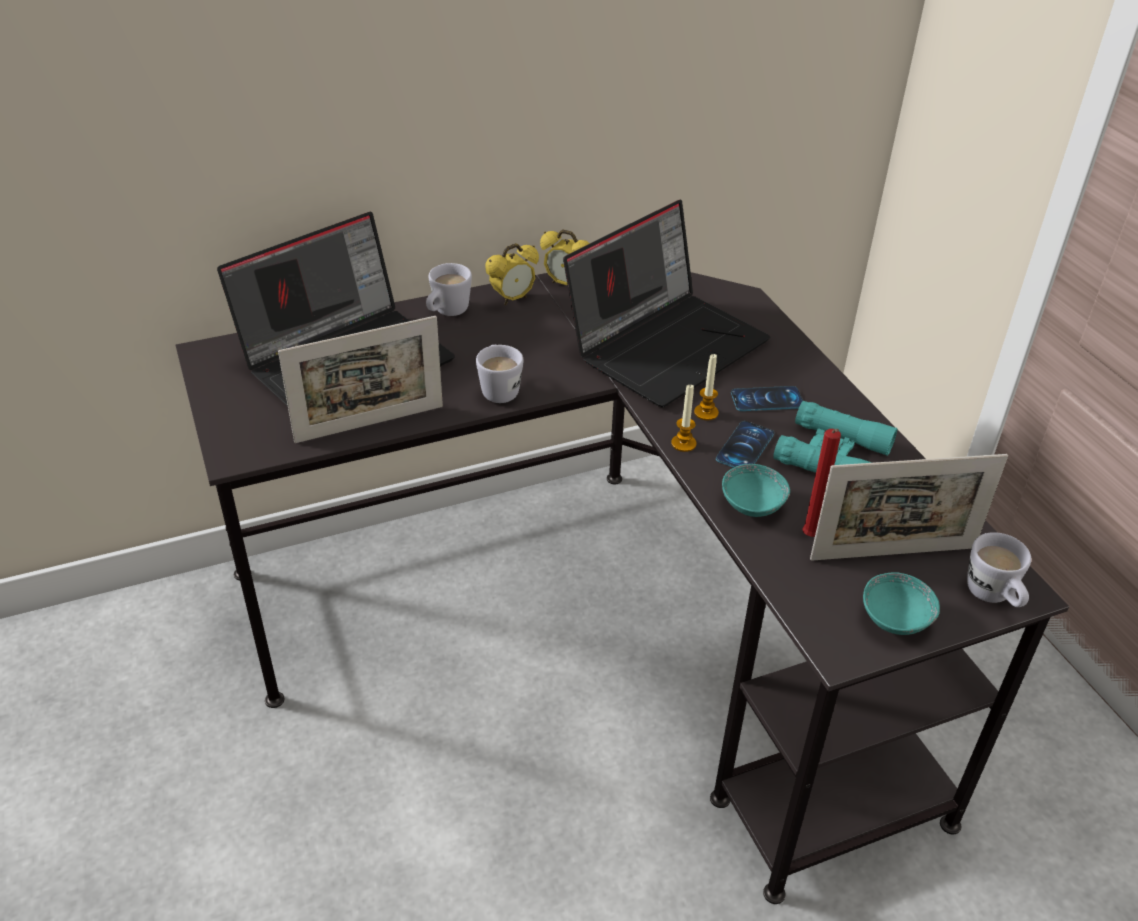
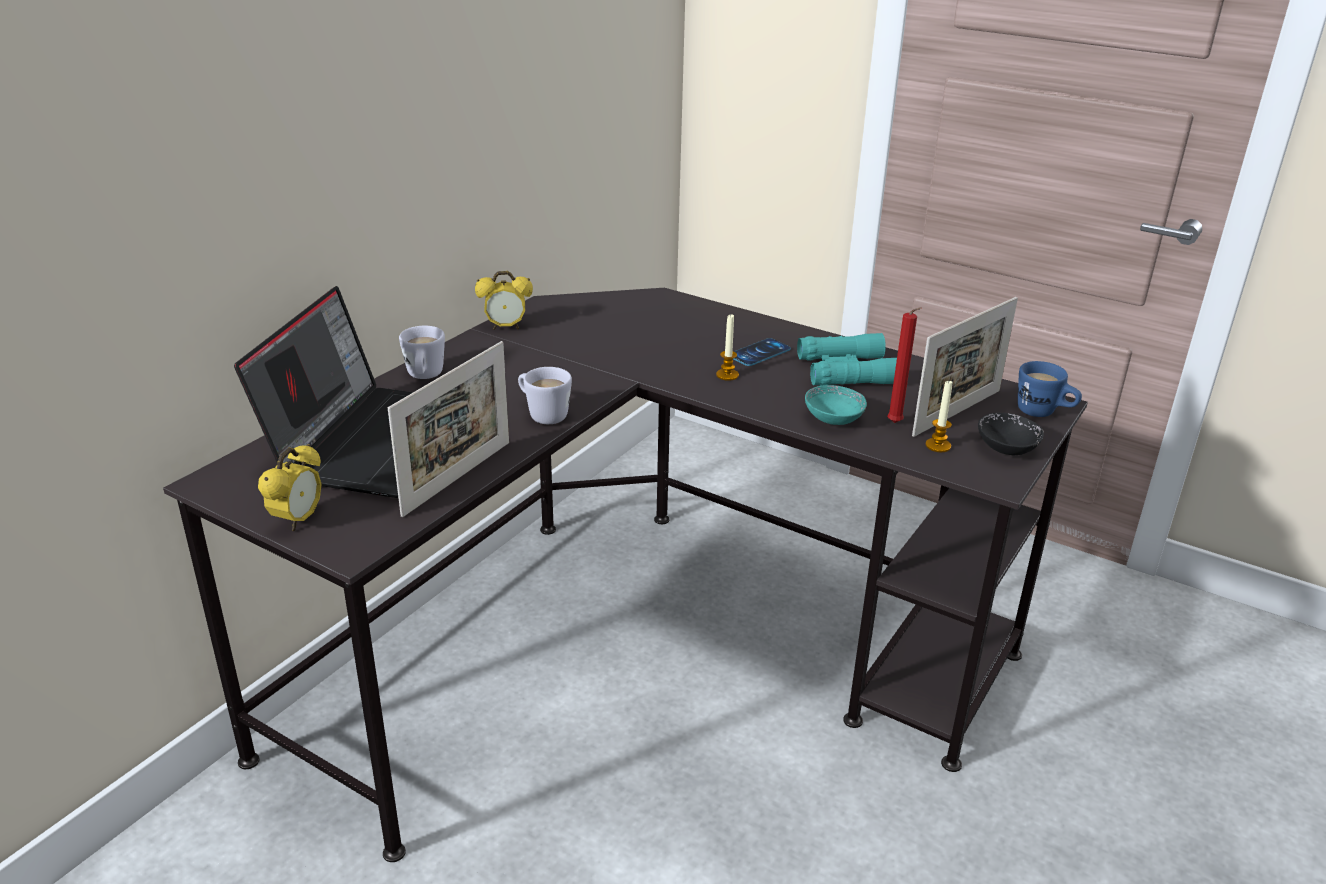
camera: 35 degrees left, 10 degrees down
(512, 299) = (472, 350): alarm clock -> alarm clock (298, 520)
(666, 344) = (641, 342): laptop -> none
(683, 444) = (736, 400): candle -> candle (938, 446)
(745, 446) = (782, 386): phone -> none
(895, 619) = (1006, 448): turquoise bowl -> black bowl
(993, 597) = (1043, 413): white mug -> blue mug

